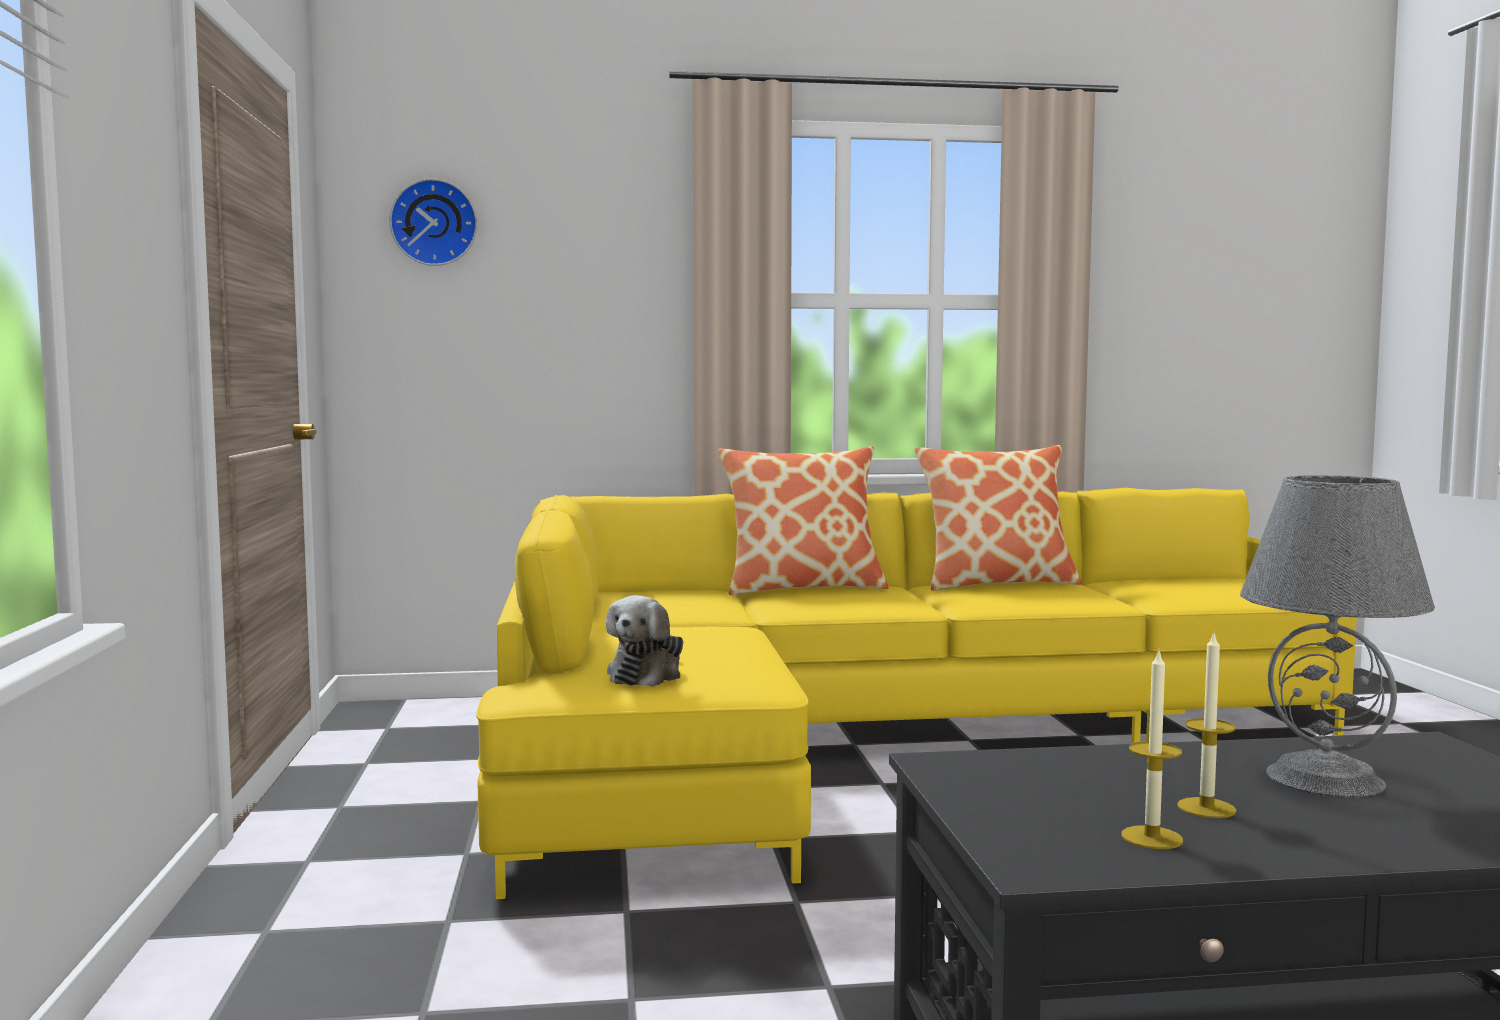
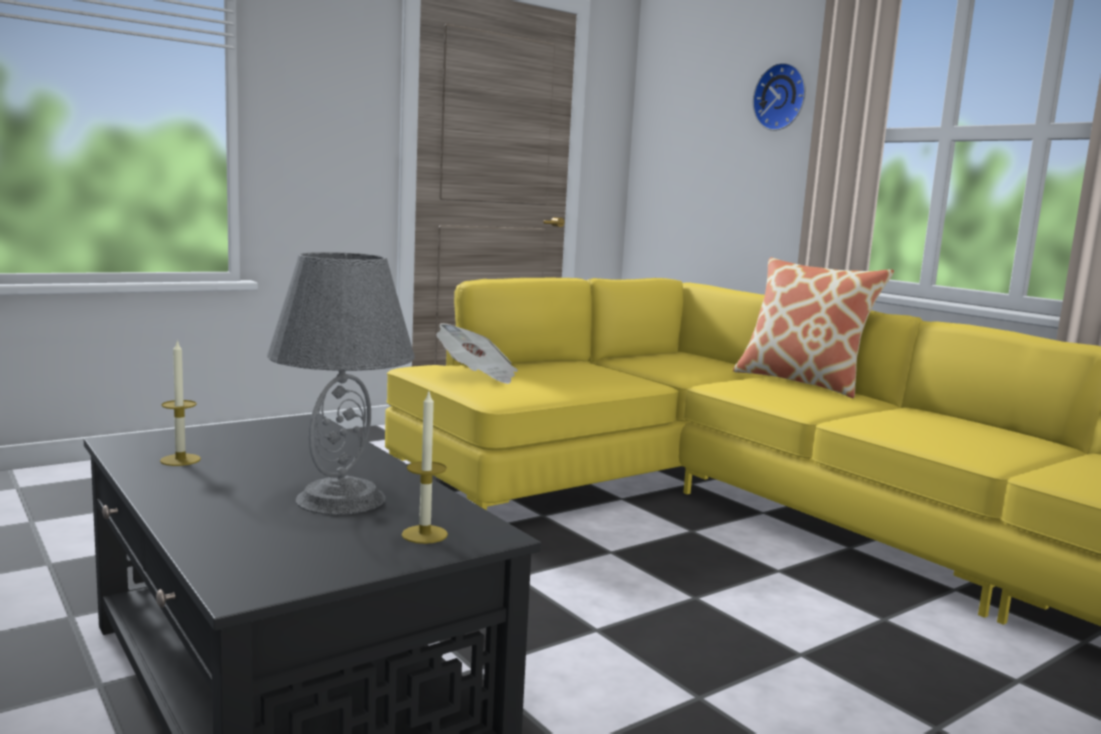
camera: 60 degrees right, 5 degrees up
(434, 223) = (684, 88): wall clock -> wall clock (782, 97)
(647, 674) = (477, 376): plush toy -> newspaper
(996, 583) = (967, 422): pillow -> none
(1206, 808) = (247, 470): candle -> candle (424, 534)

